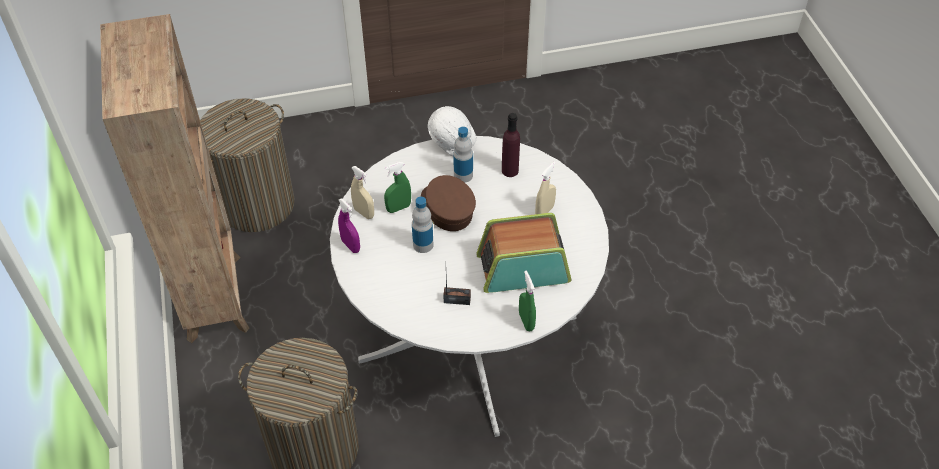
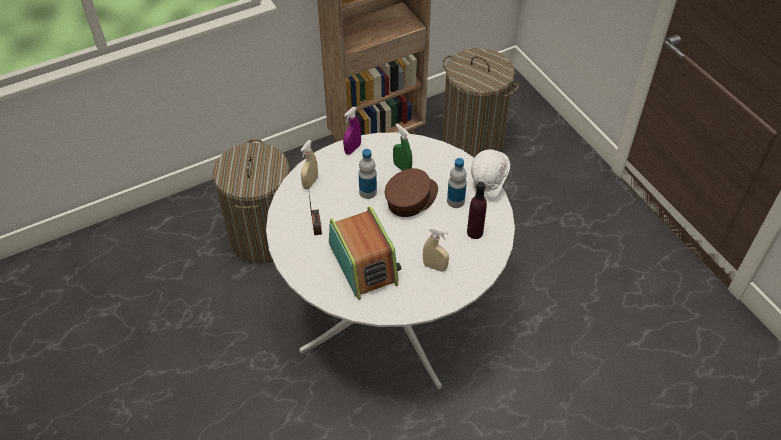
camera: 75 degrees right, 0 degrees up
(364, 213) = (389, 148): beige spray bottle -> beige spray bottle (310, 183)
(526, 321) = (307, 276): green spray bottle -> none

